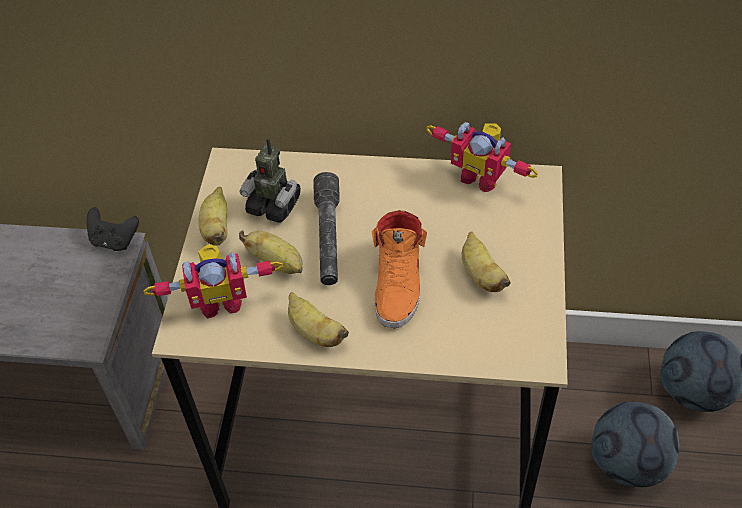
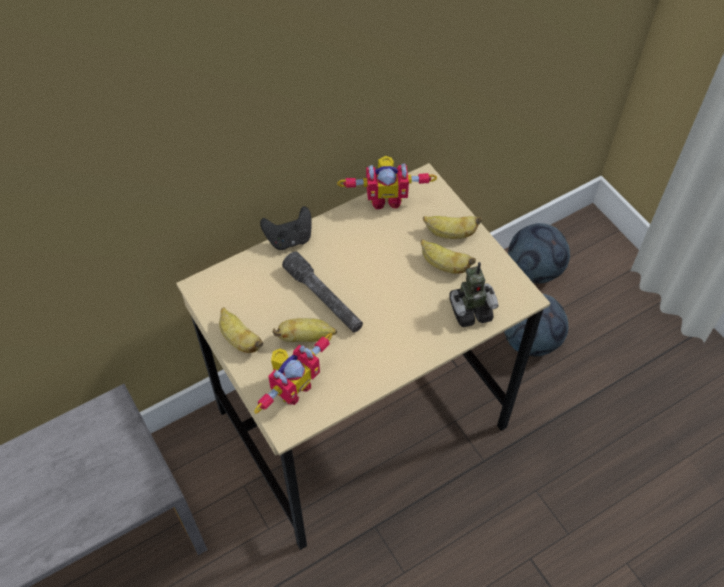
camera: 40 degrees left, 5 degrees up
(114, 240) = (105, 403): black game controller -> black game controller (289, 239)
(274, 205) = (265, 299): toy robot -> toy robot (470, 310)
(315, 332) = (375, 367): banana -> banana (450, 234)
(399, 282) = (398, 301): orange shoe -> none

